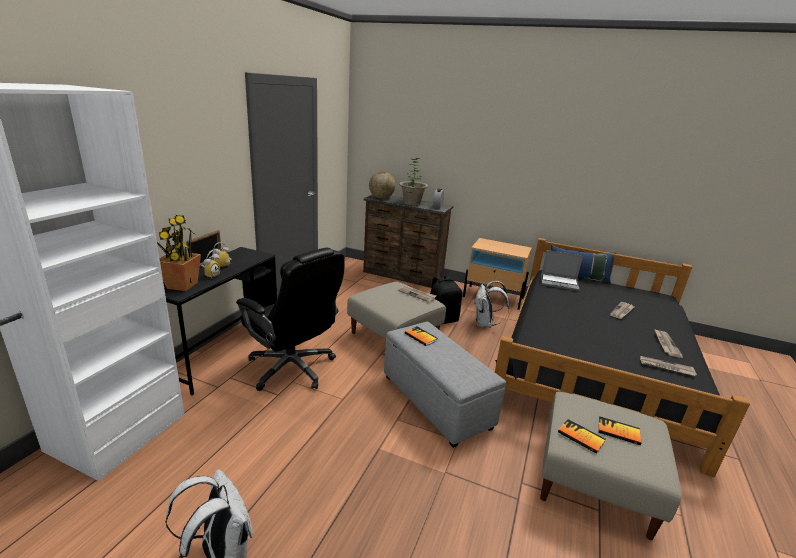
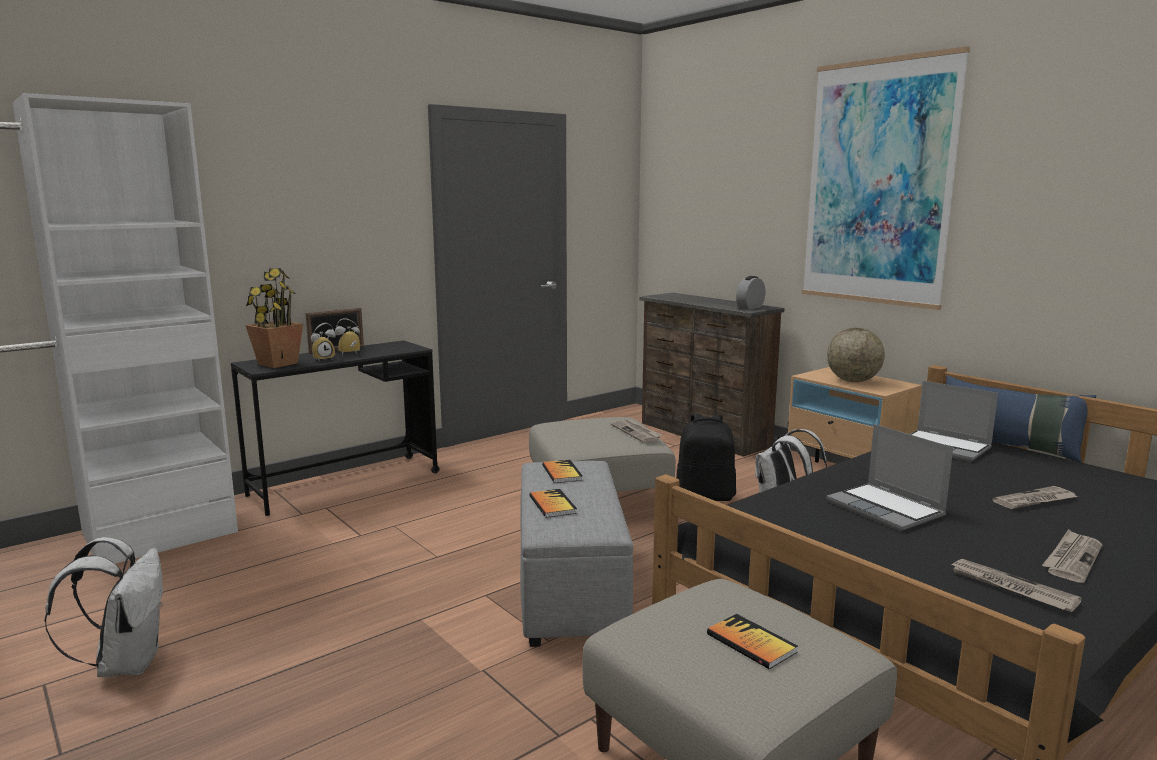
camera: 30 degrees right, 10 degrees down
(293, 368) = (411, 512): black office chair -> none
(381, 198) = (669, 297): globe -> globe (853, 381)
(412, 203) = (710, 303): potted plant -> none
(514, 141) = (878, 183): none -> picture
(581, 329) = (887, 509): none -> laptop
(581, 437) = (664, 631): book -> book (552, 505)

